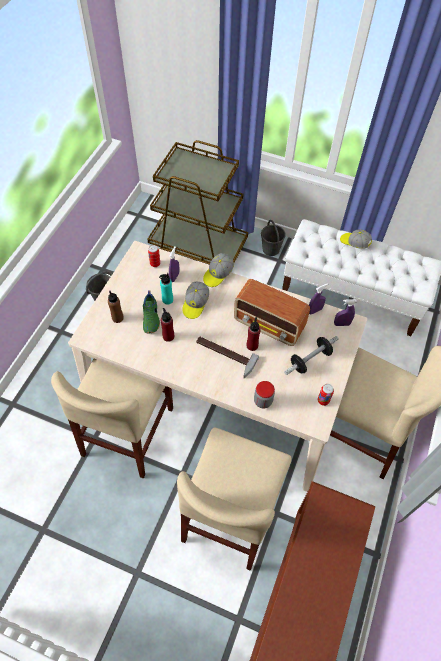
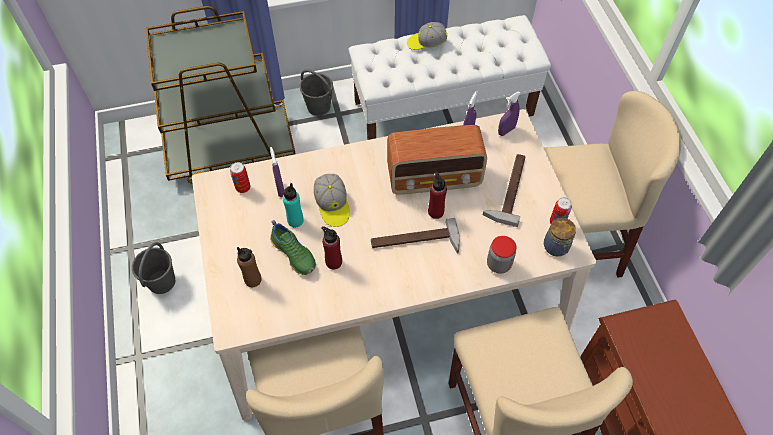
camera: 35 degrees left, 0 degrees up
(218, 274) = (329, 156): cap -> none
(308, 415) = (556, 247): none -> jar
(310, 360) = (508, 188): dumbbell -> hammer

